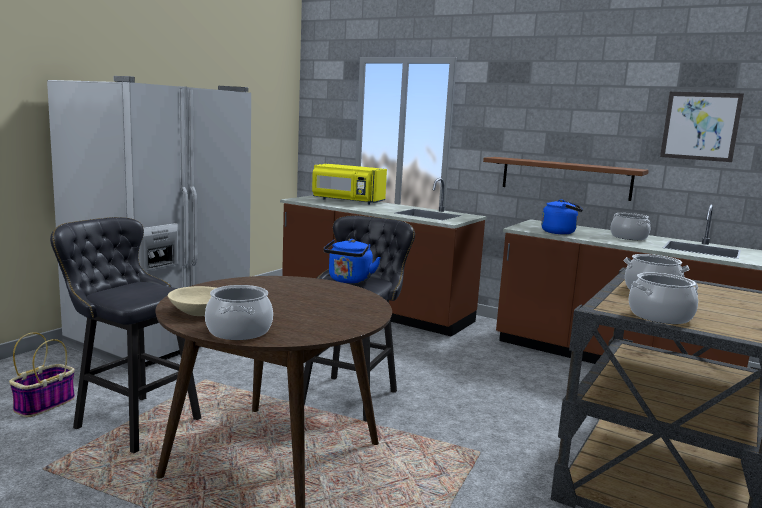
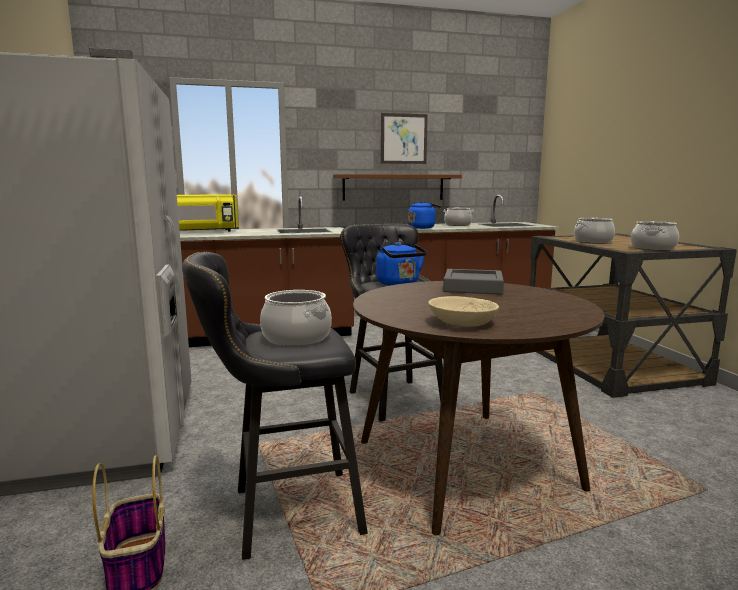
camera: 45 degrees left, 0 degrees up
(239, 331) = (546, 322): cooking pot -> cooking pot (297, 337)
(340, 296) = (473, 287): none -> grey tray
(700, 126) = (480, 141): picture -> picture (403, 139)

